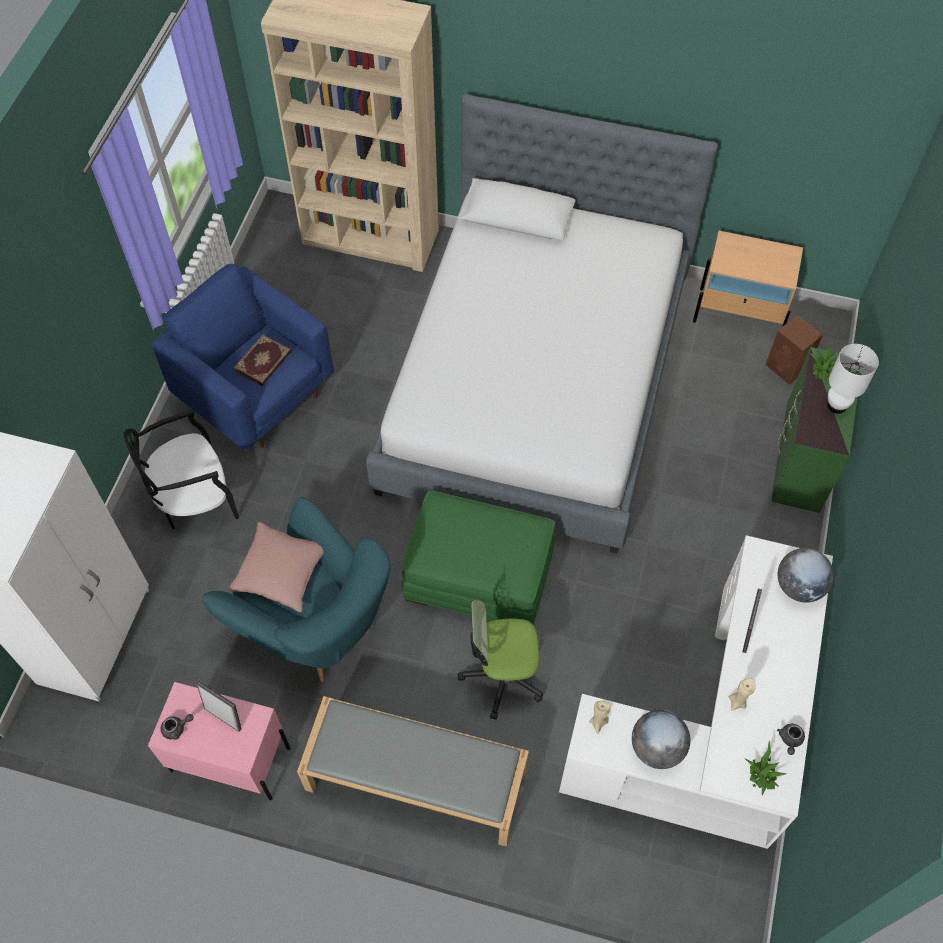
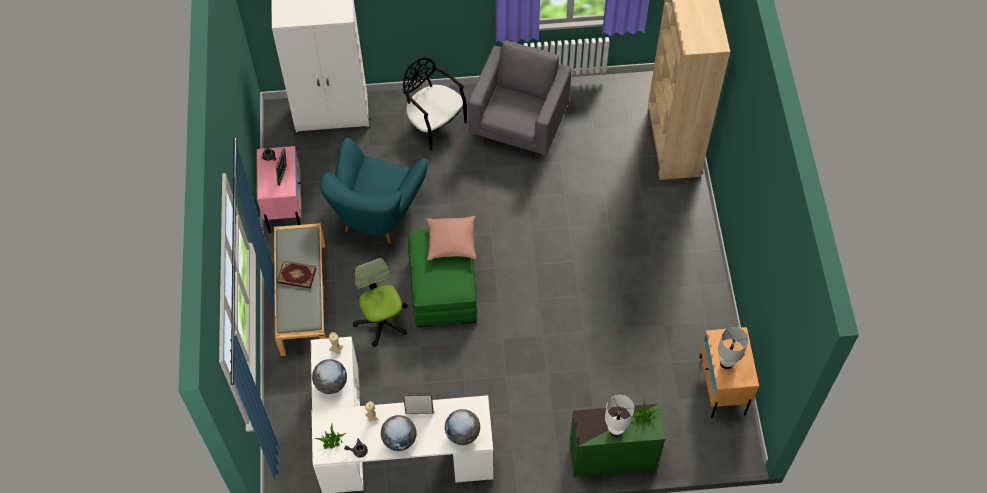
camera: 70 degrees right, 0 degrees up
(256, 395) = (519, 125): blue armchair -> grey armchair
(264, 362) = (518, 109): book -> book (297, 276)
(281, 572) = (384, 173): pink pillow -> pink pillow (451, 242)
(536, 383) = (600, 275): bed -> none
(762, 267) = (726, 363): none -> white table lamp
(786, 674) = (399, 439): none -> globe
(787, 367) = (688, 429): brown speaker -> none

